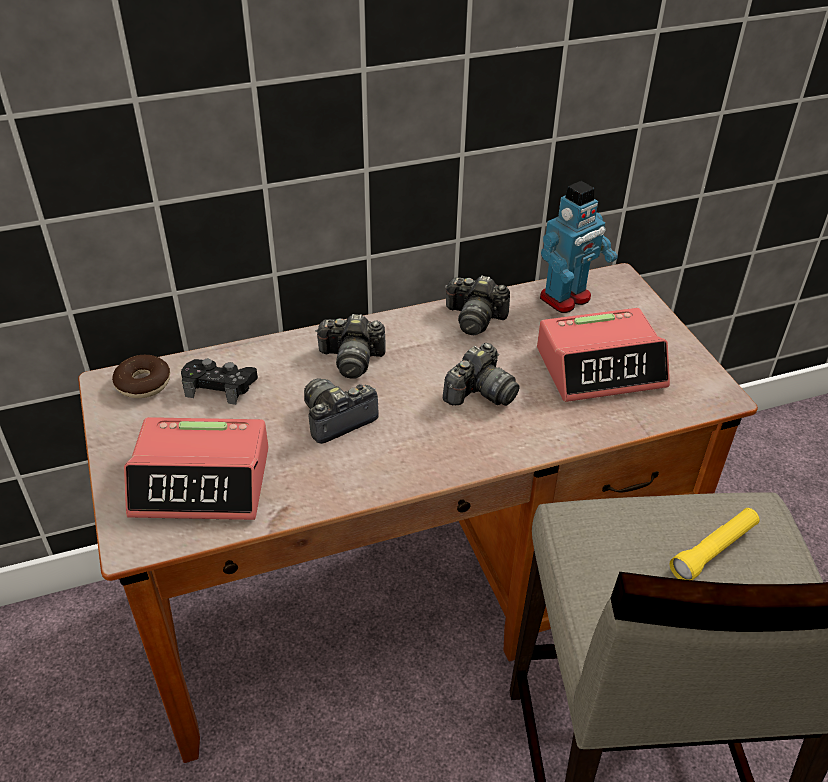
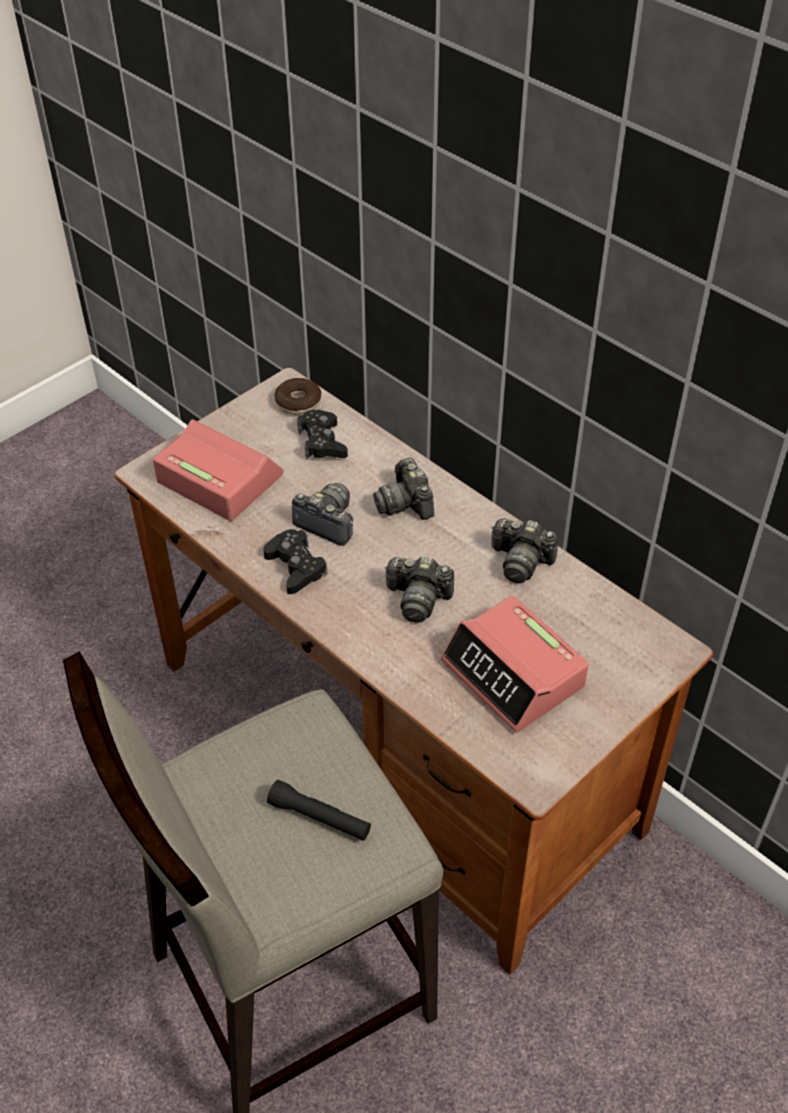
camera: 65 degrees right, 5 degrees up
(202, 481) = (219, 479): alarm clock -> alarm clock turned 150 degrees clockwise
(381, 462) = (296, 567): none -> black game controller
(475, 318) = (521, 561): camera -> camera turned 60 degrees counterclockwise
(566, 298) = (605, 618): toy robot -> none
(713, 551) = (320, 818): yellow flashlight -> black flashlight

